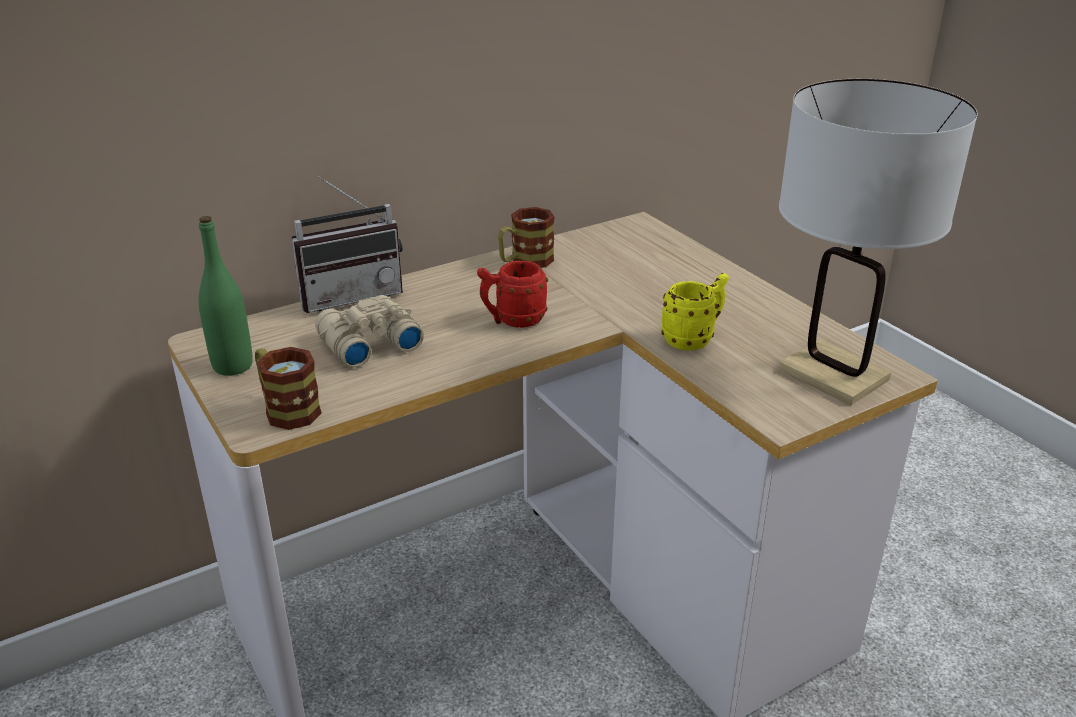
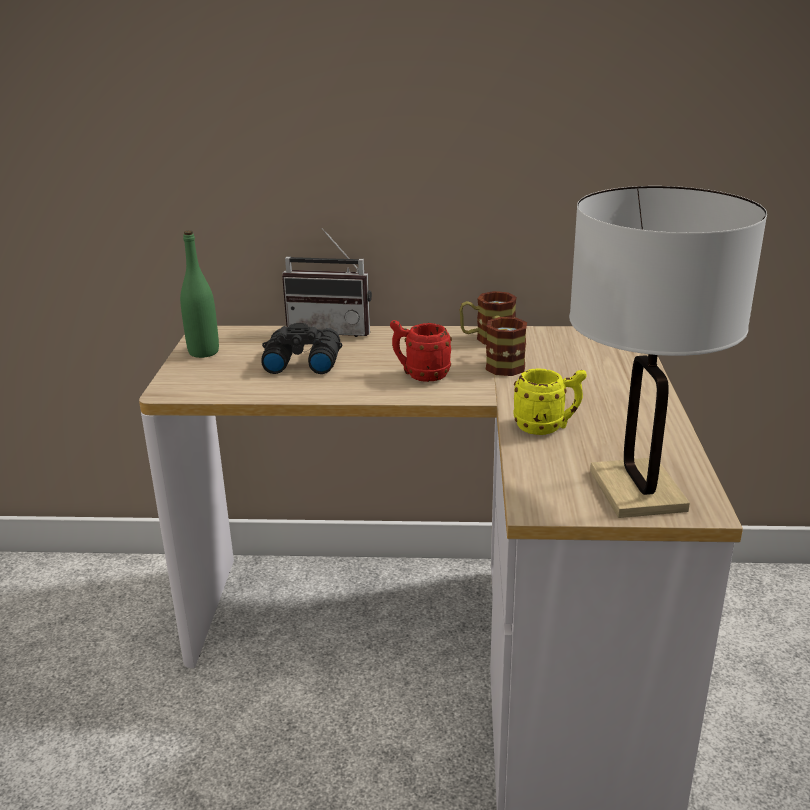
camera: 35 degrees right, 5 degrees down
(286, 408) = (199, 385): mug -> mug (502, 363)
(367, 343) = (301, 361): beige binoculars -> black binoculars

